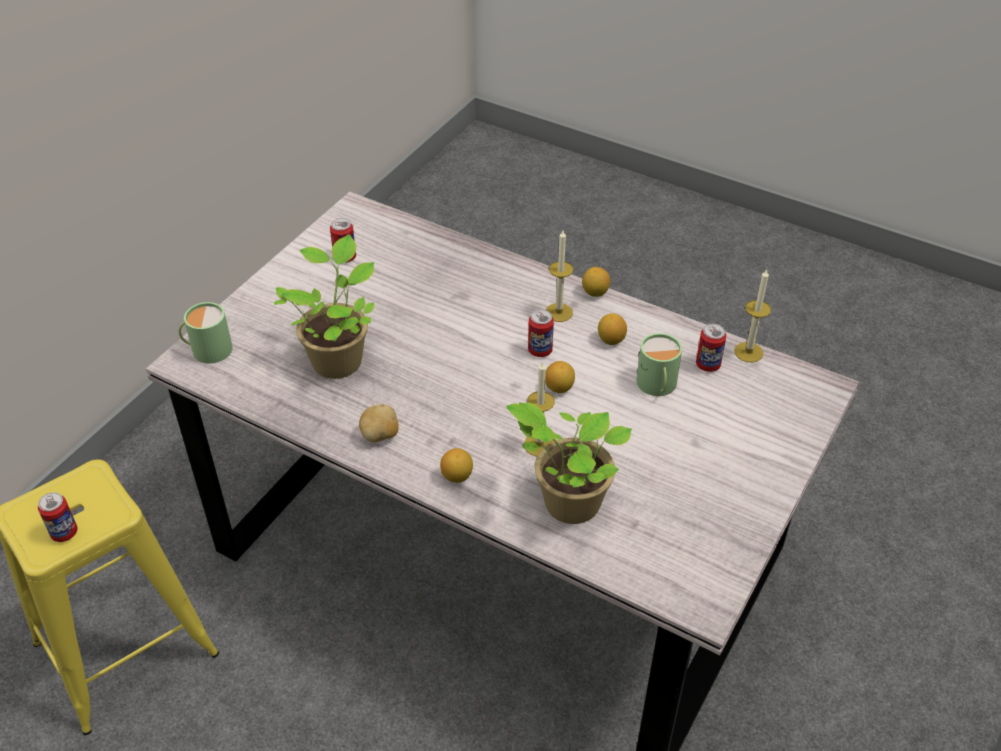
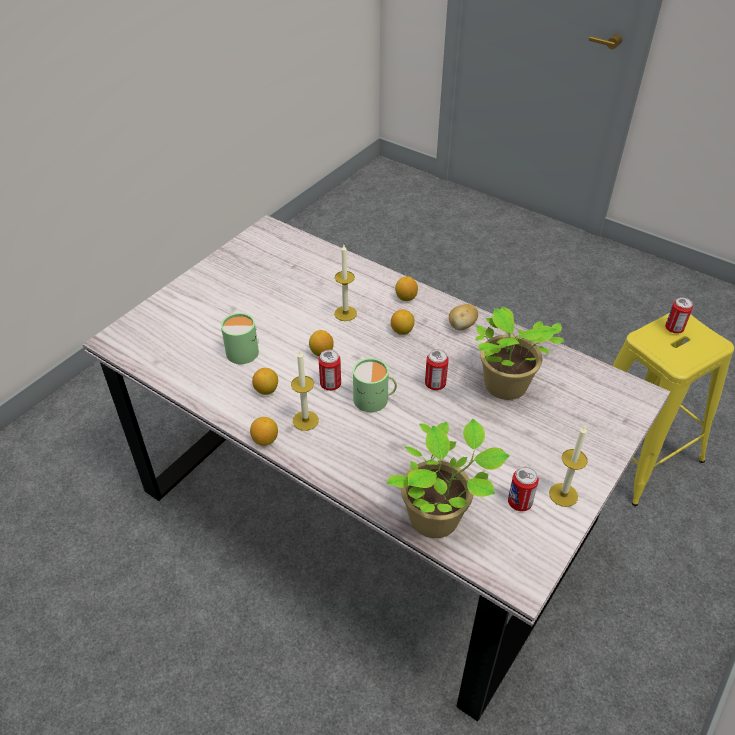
camera: 175 degrees left, 0 degrees up
(208, 349) = (623, 404): green mug -> green mug (374, 400)
(460, 423) = (402, 331): none -> lemon
(567, 503) = (333, 279): potted plant -> potted plant (438, 518)
(708, 365) = (194, 363): can -> can (435, 384)
(748, 352) = (154, 372): candle -> candle (563, 495)

